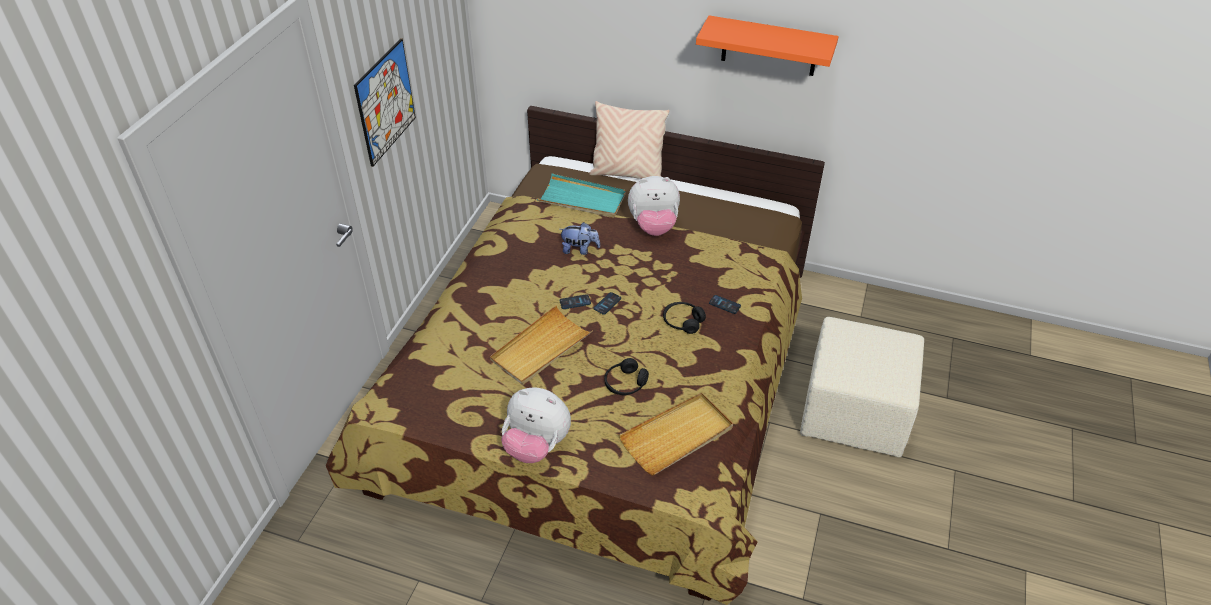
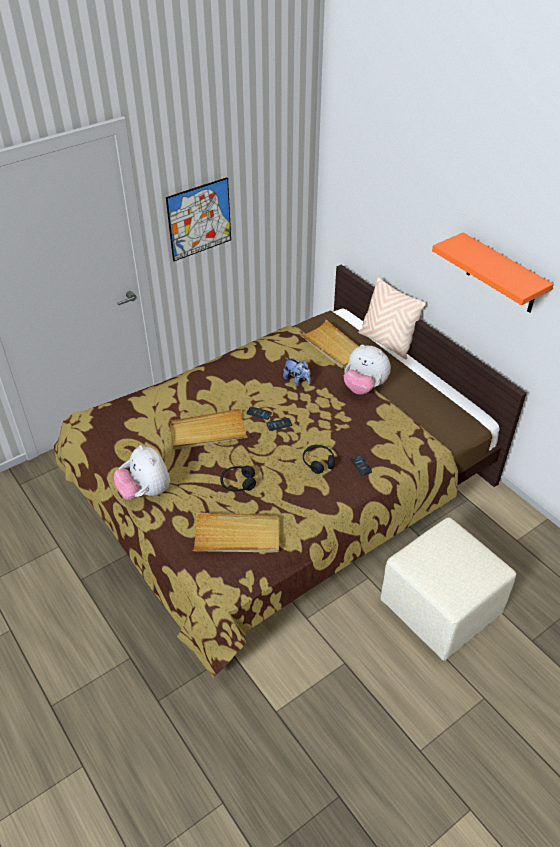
camera: 35 degrees right, 0 degrees up
(582, 199) = (333, 347): turquoise tray -> beige tray

